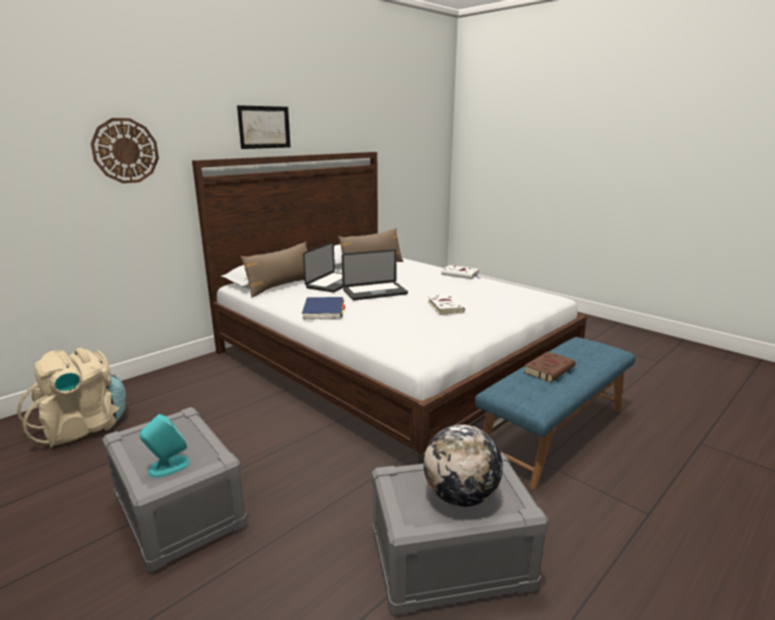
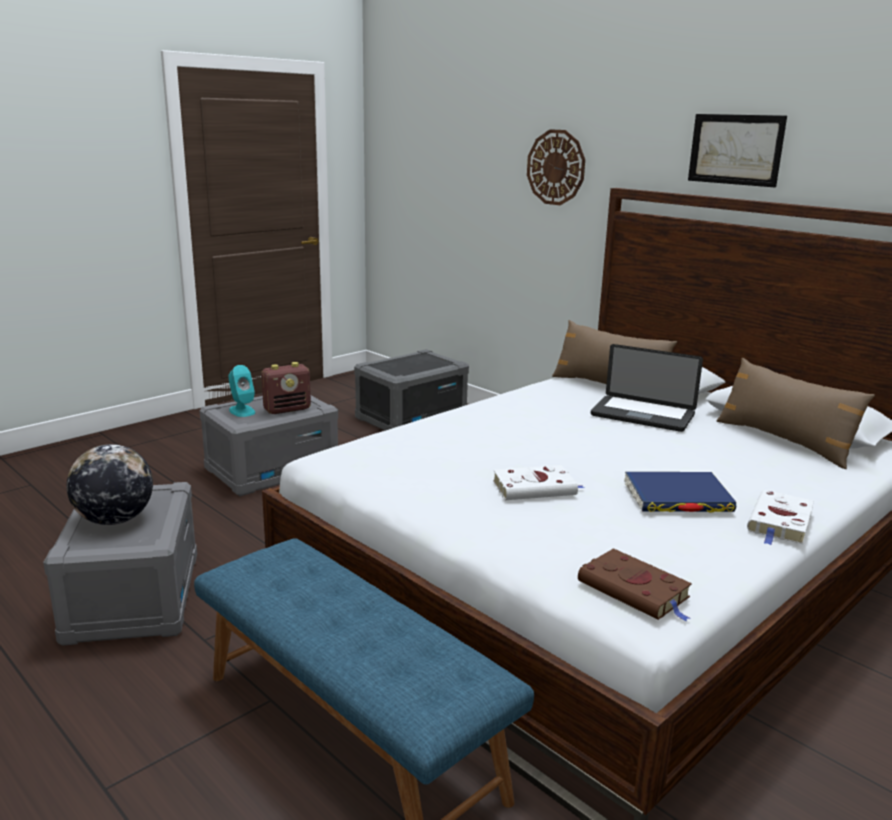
camera: 90 degrees right, 0 degrees up
(83, 427) = (411, 417): beige backpack -> grey storage box
(183, 434) = (287, 409): none -> radio
(324, 311) = (503, 411): blue book -> blue book (677, 497)
(375, 292) = (598, 439): laptop -> none
(549, 369) = (341, 600): brown book -> brown book (636, 591)

